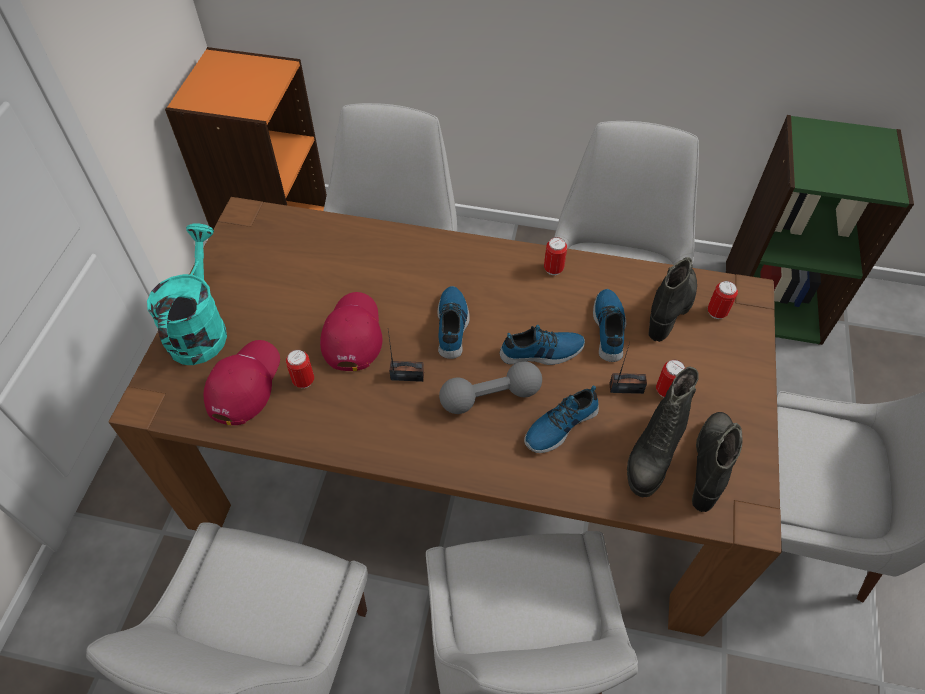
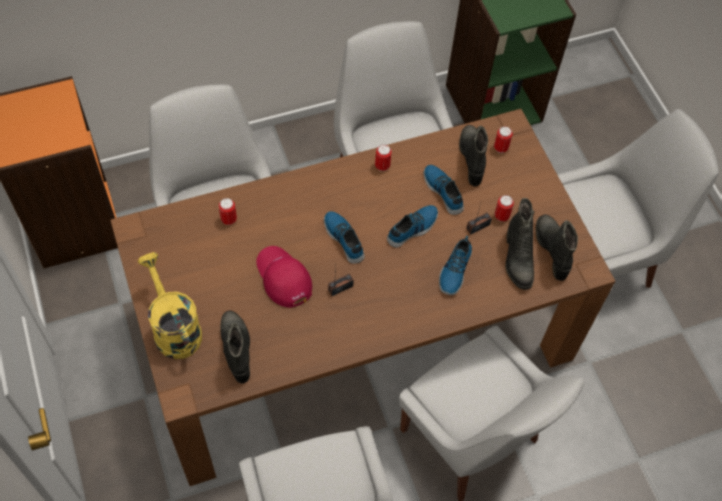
camera: 35 degrees left, 5 degrees up
(200, 328) = (174, 328): turquoise watering can -> yellow watering can
(244, 384) = (237, 349): red cap -> black boot
(303, 381) = (275, 326): can -> can (229, 219)
(490, 397) = (401, 274): grey dumbbell -> none

